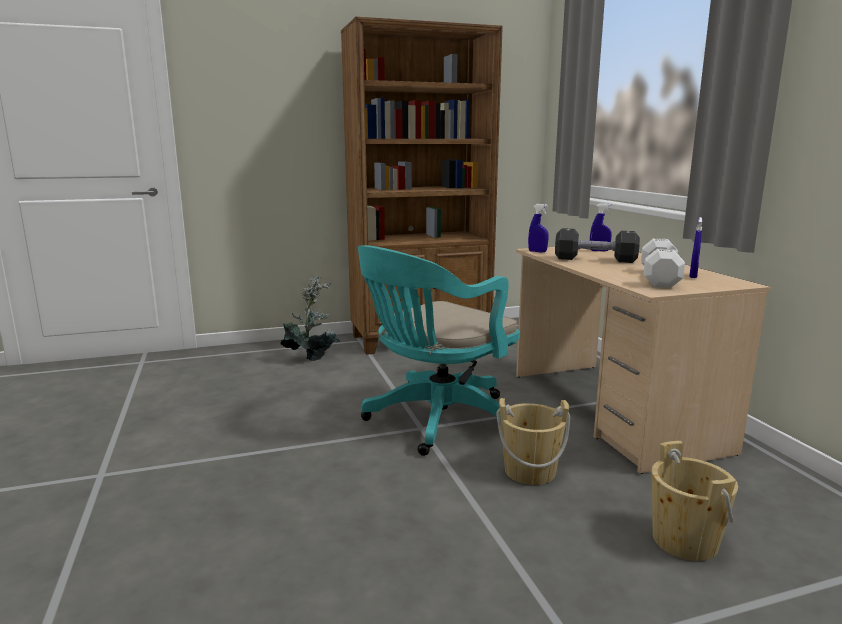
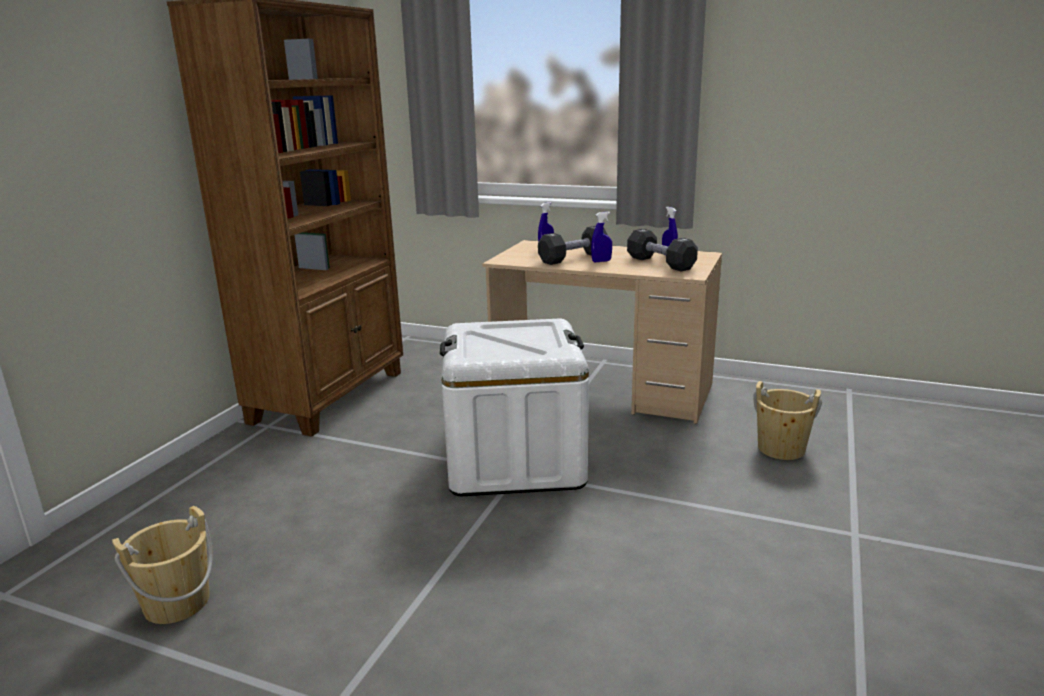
camera: 50 degrees left, 5 degrees up
(312, 357) = (257, 467): potted plant -> none
(435, 421) = (515, 460): turquoise office chair -> white storage box
(530, 471) = (646, 458): beige bucket -> beige bucket (177, 603)
(537, 251) = (510, 262): blue spray bottle -> blue spray bottle (601, 261)
(659, 278) = (660, 263): white dumbbell -> black dumbbell

